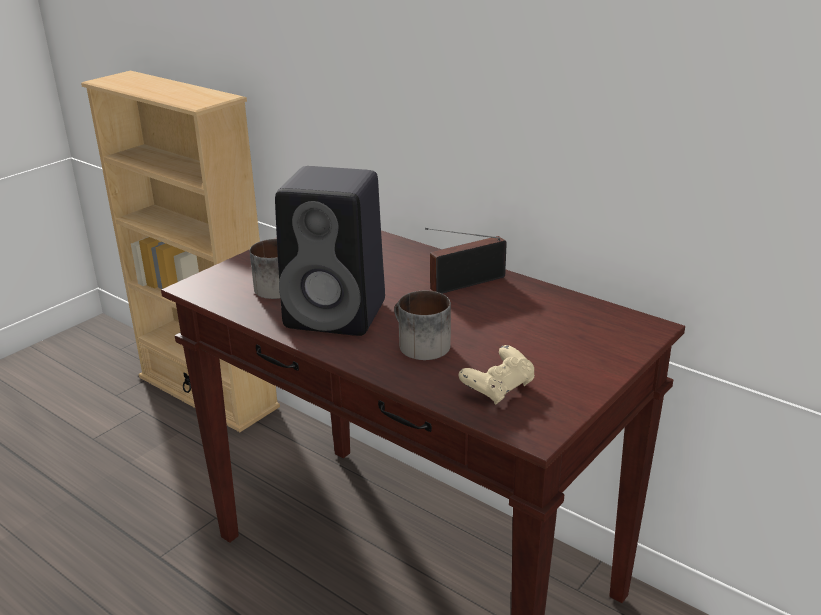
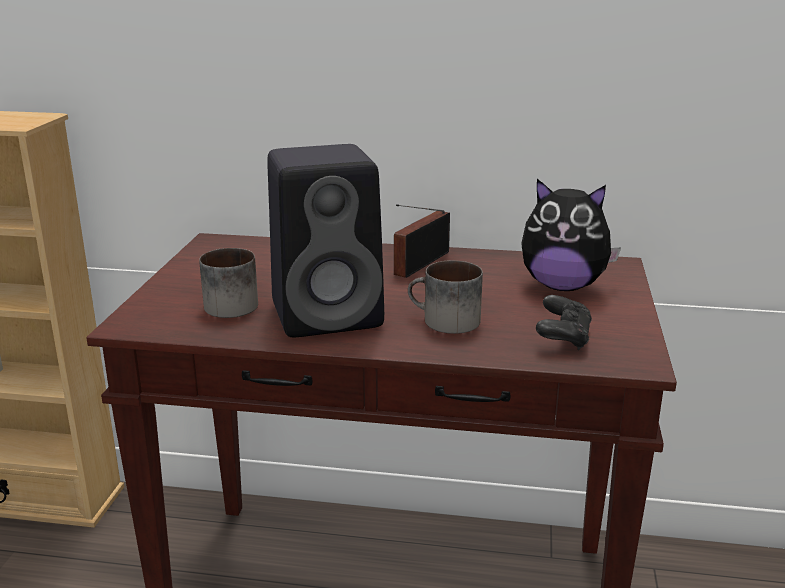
camera: 30 degrees left, 5 degrees down
(499, 388) = (563, 337): beige game controller -> black game controller
(565, 337) = (563, 286): none -> plush toy

